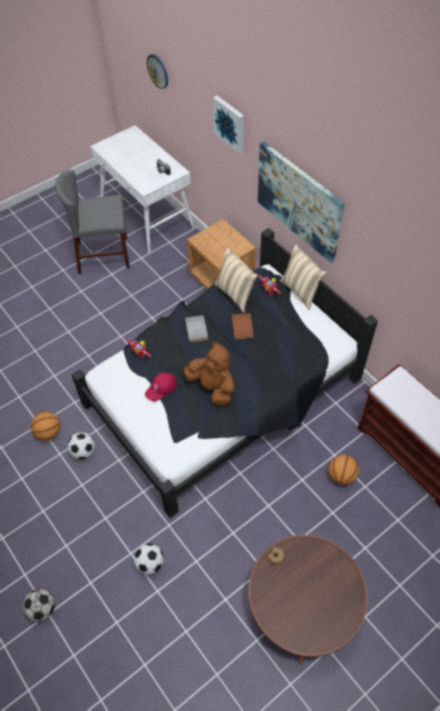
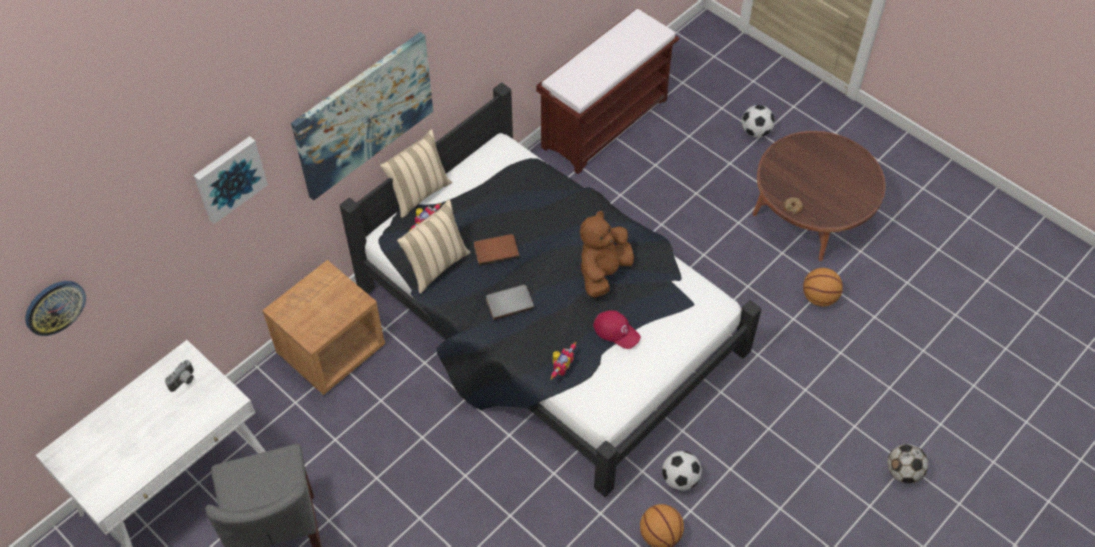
camera: 100 degrees left, 0 degrees up
(150, 563) = (811, 366): football -> football (755, 132)
(342, 476) = (647, 186): basketball -> basketball (819, 297)

